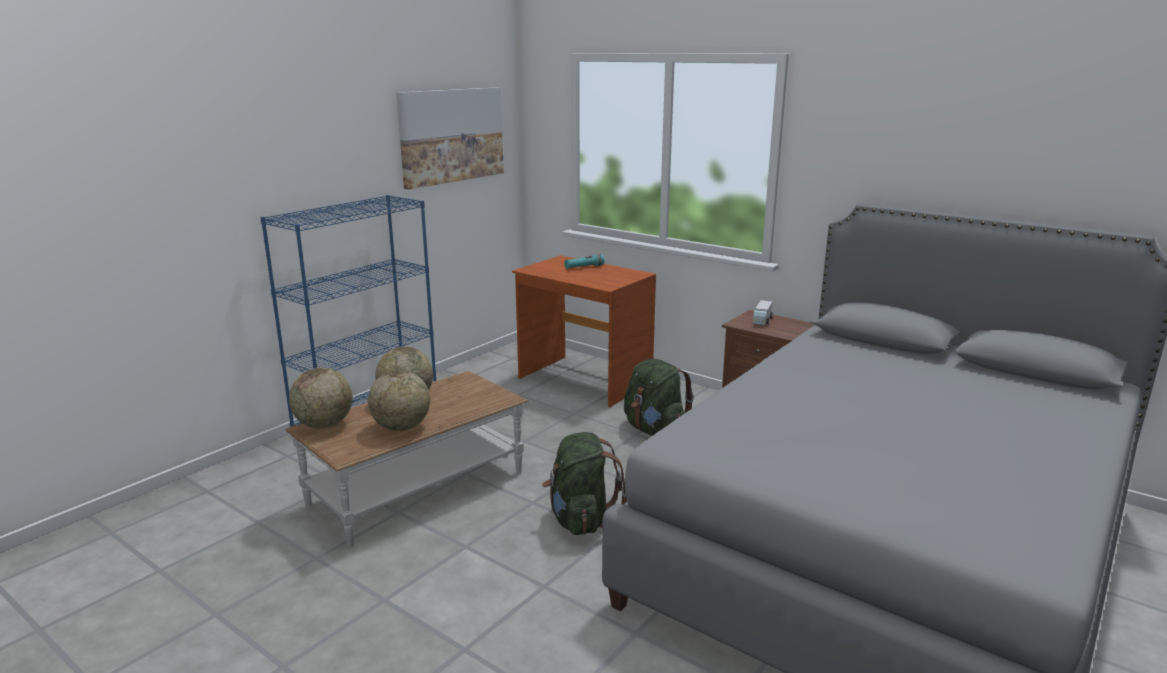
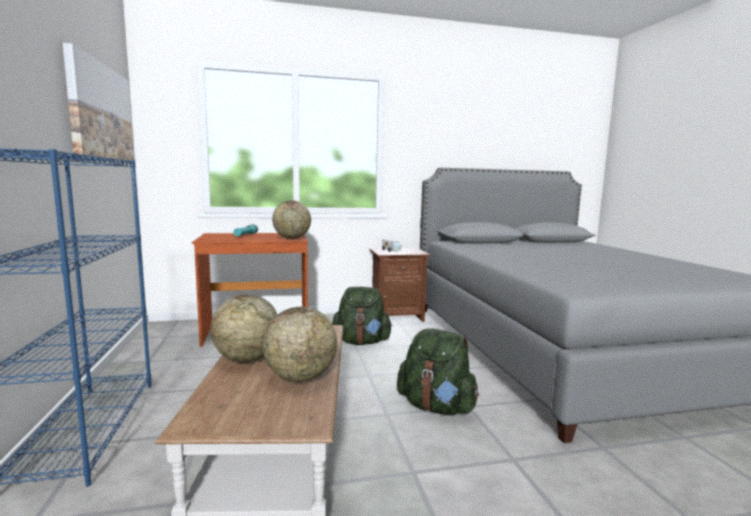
camera: 50 degrees left, 10 degrees down
(324, 425) = (208, 412): globe -> globe (292, 238)

